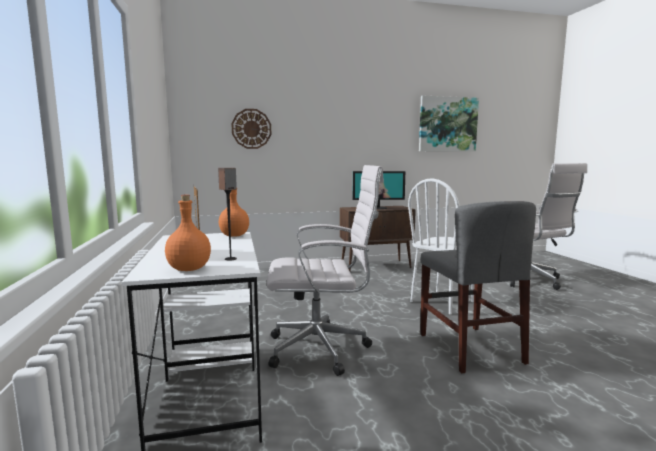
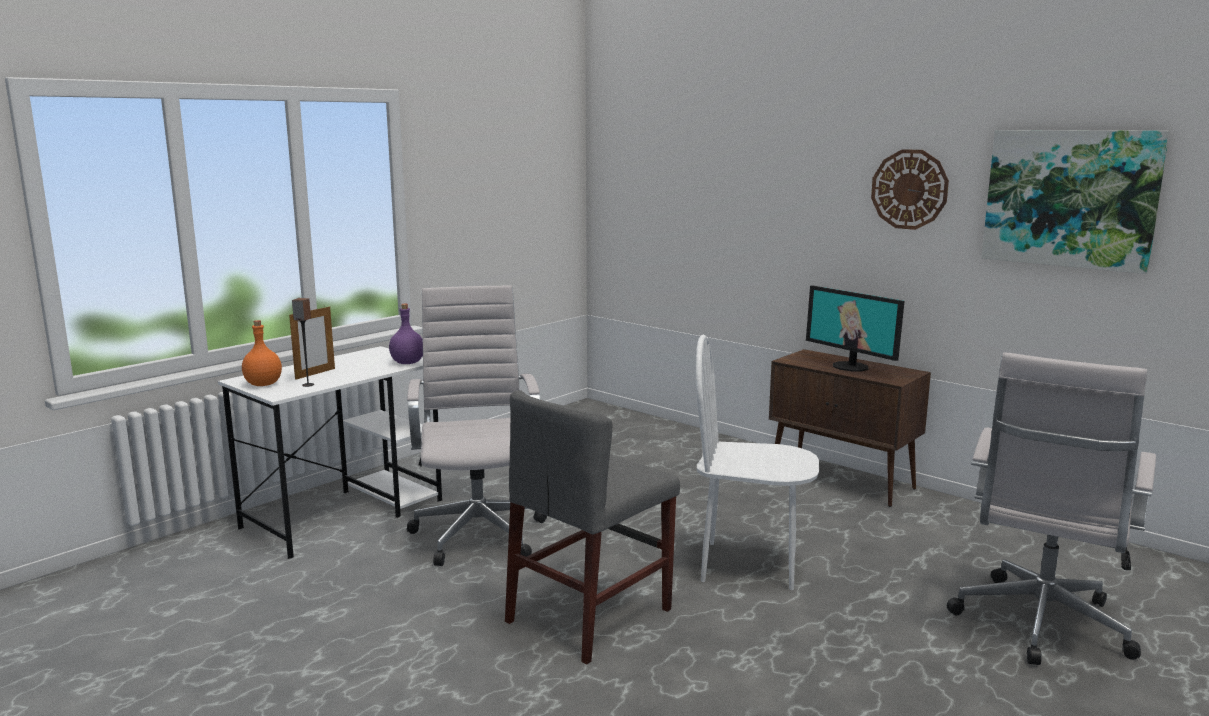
camera: 55 degrees right, 5 degrees up
(235, 235) = (407, 363): orange bottle -> purple bottle
(251, 129) = (679, 193): wall clock -> wall clock (909, 189)
(323, 349) = (478, 532): white office chair -> white office chair turned 150 degrees counterclockwise

